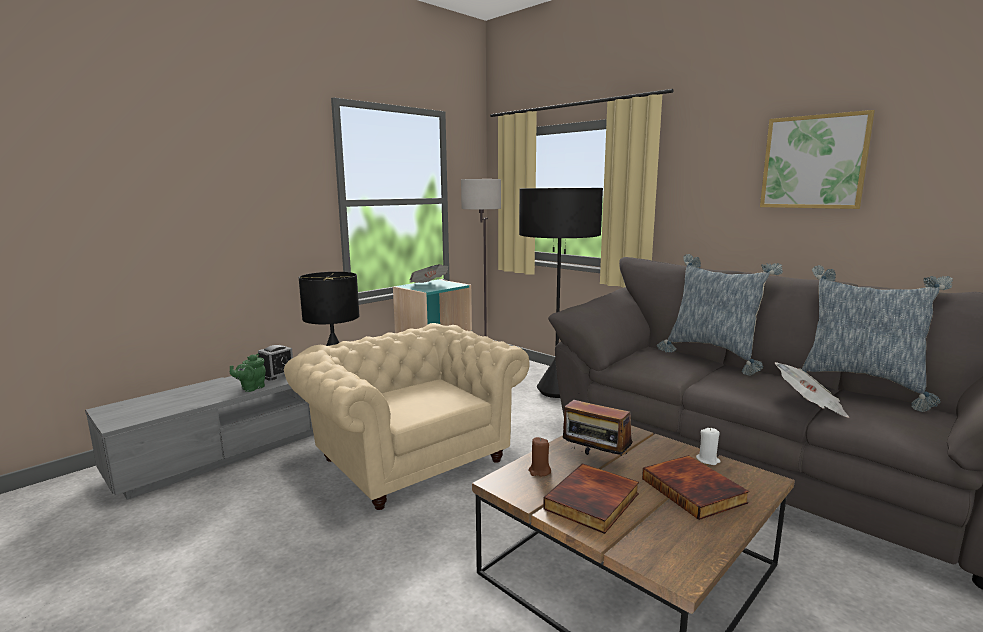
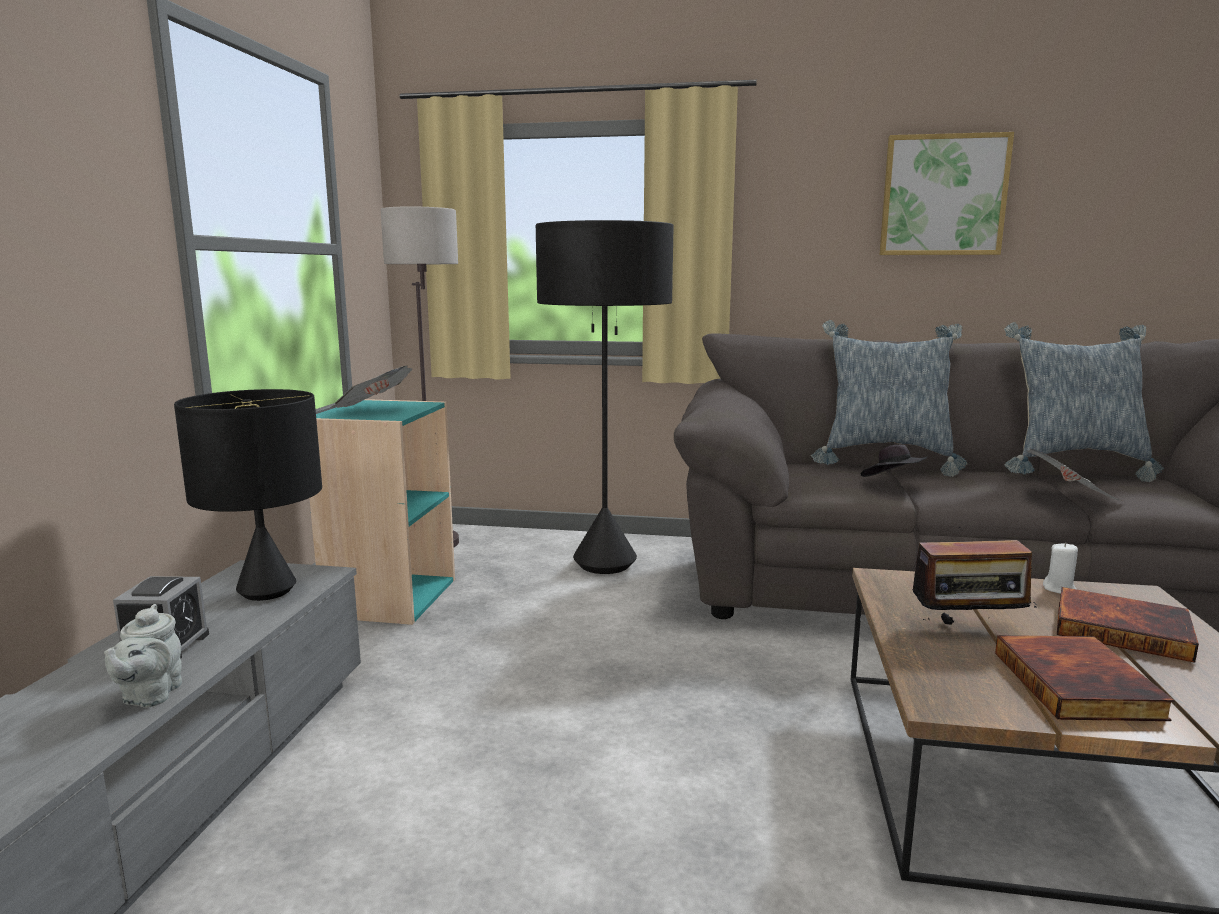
camera: 35 degrees left, 0 degrees up
(251, 388) = (150, 696): green teapot -> grey teapot
(410, 457) = (528, 736): beige armchair -> none
(539, 471) = (947, 668): brown candle -> none
(689, 370) = (893, 482): none -> black hat

